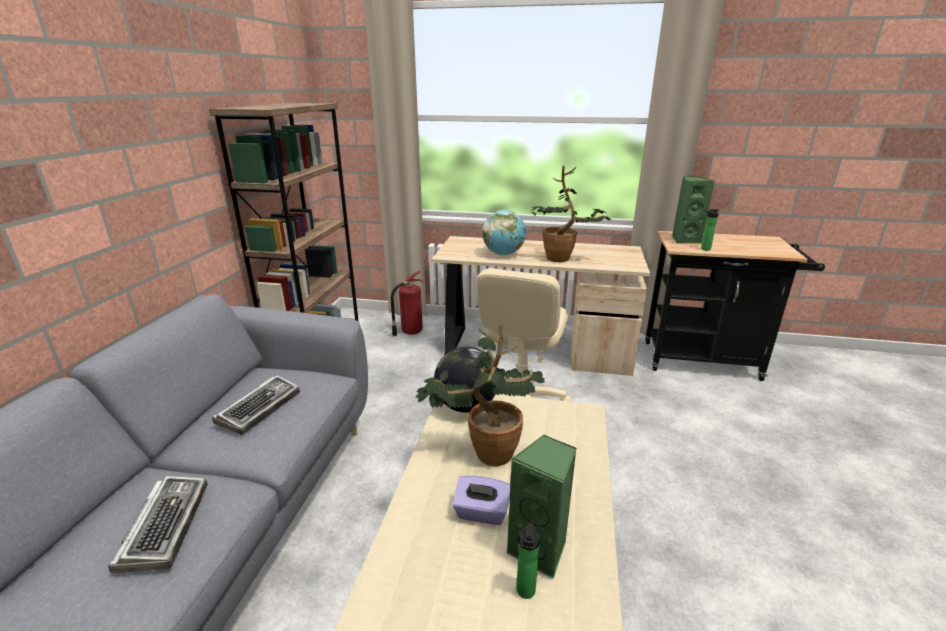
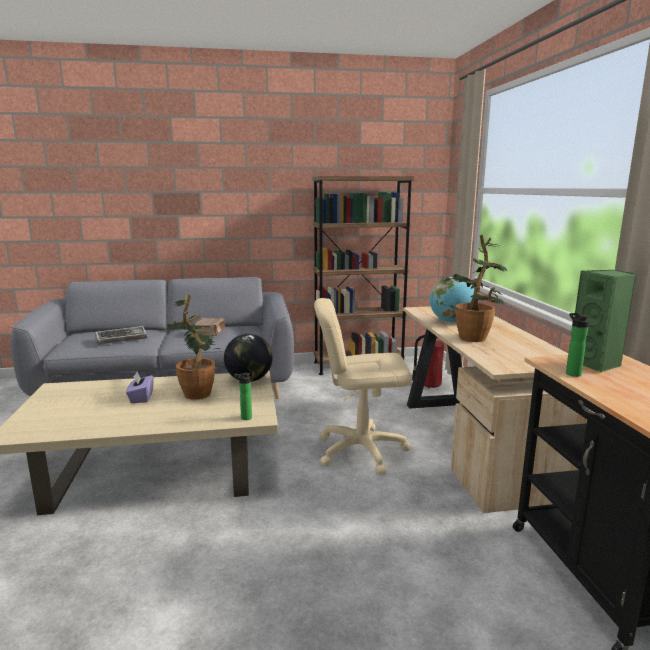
camera: 70 degrees right, 10 degrees down
(260, 408) = (210, 332): keyboard -> brown book
(525, 593) = (81, 415): bottle -> bottle (244, 418)
(540, 550) = (110, 415): green speaker -> none

